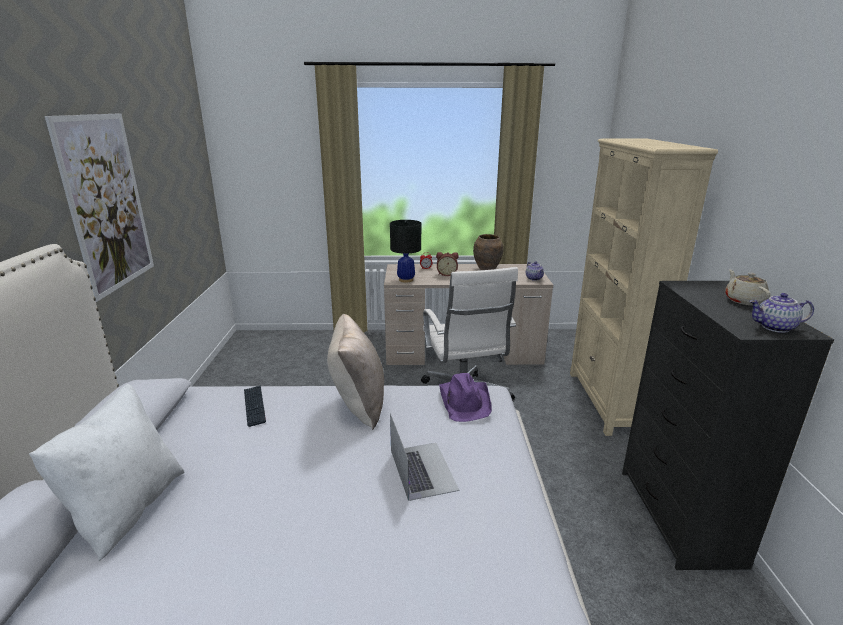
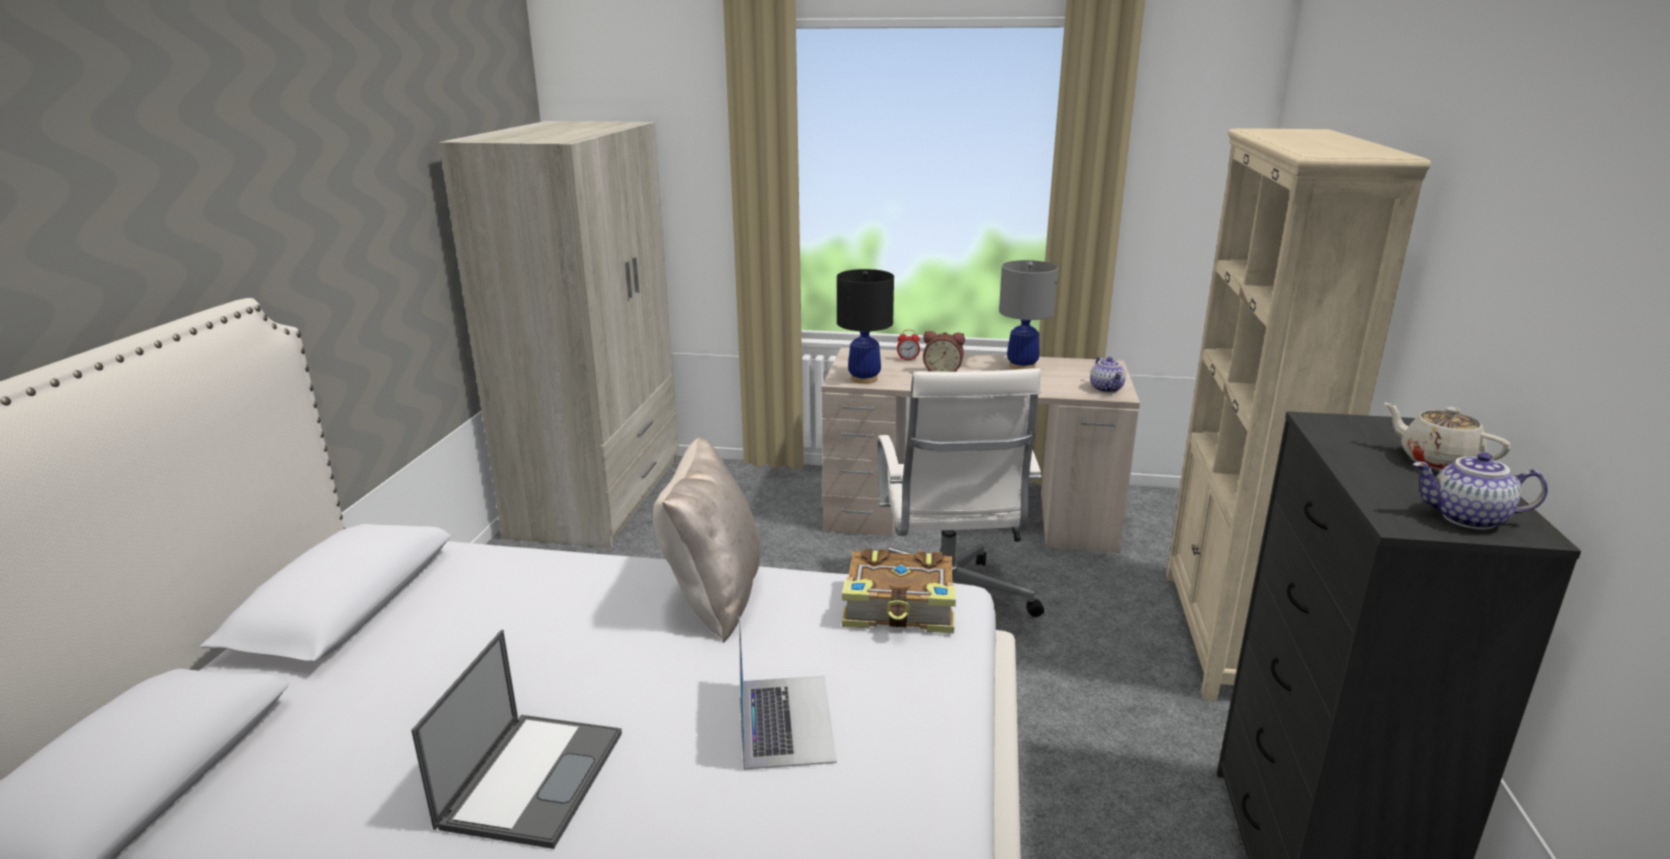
camera: 10 degrees right, 0 degrees up
(107, 203) = (349, 231): picture -> none
(127, 509) = (305, 729): white pillow -> none
(253, 355) = (599, 496): none -> beige wardrobe
(254, 406) = (543, 584): keyboard -> none
(284, 520) = (533, 777): none -> laptop
(465, 401) = (901, 608): purple hat -> book
(487, 269) = (1022, 366): brown vase -> grey table lamp
(743, 300) = (1436, 460): beige teapot -> beige teapot turned 45 degrees counterclockwise

